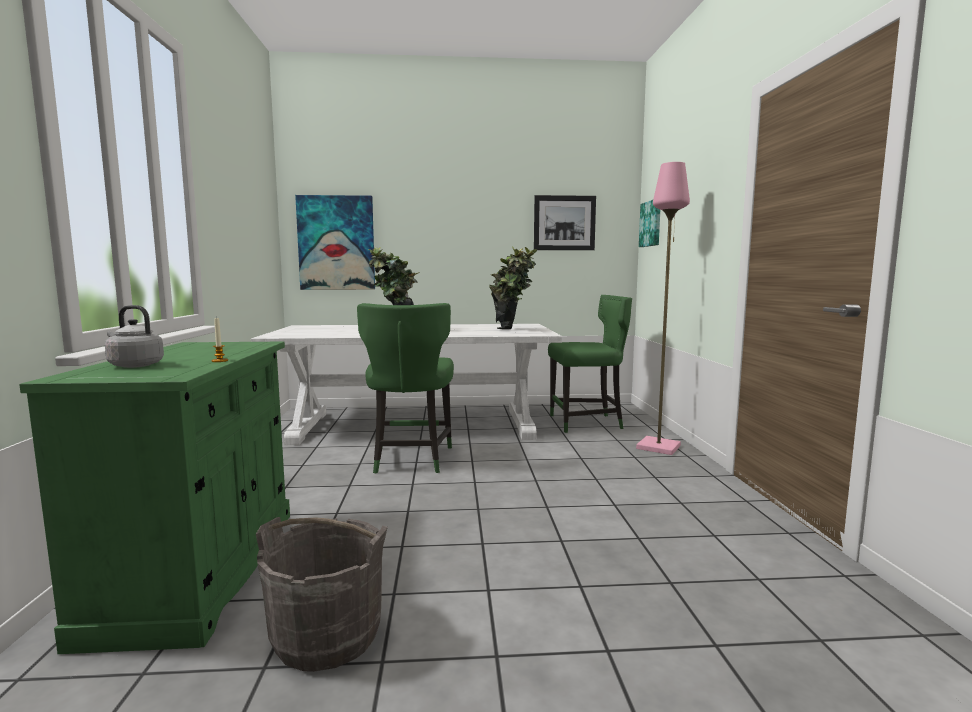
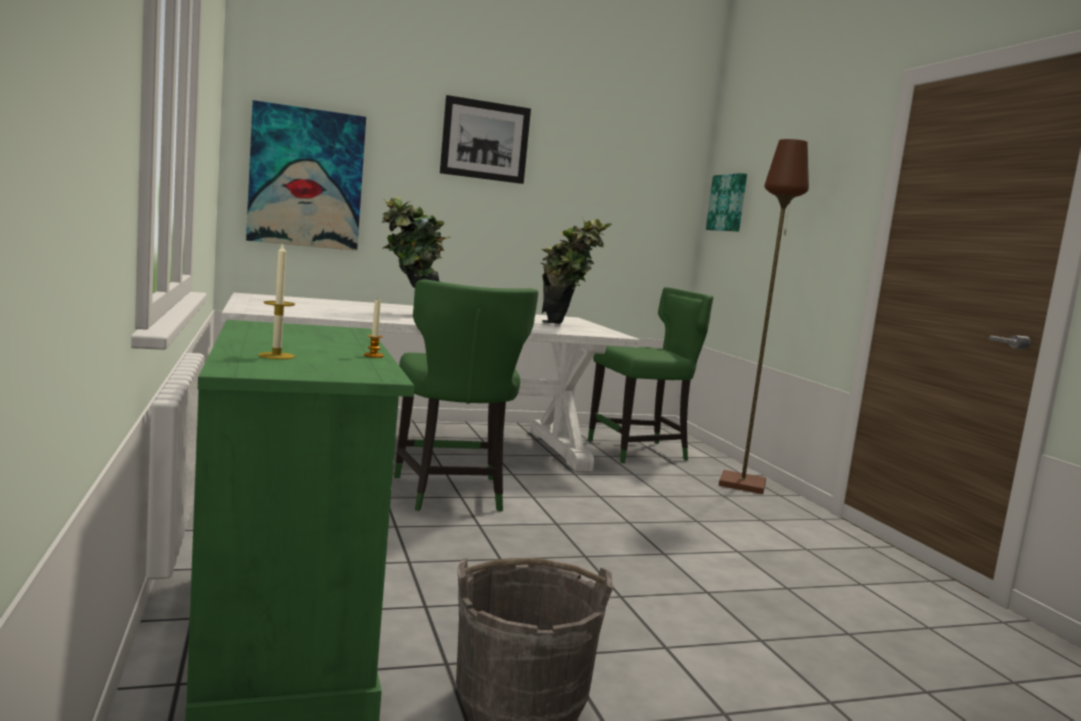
camera: 15 degrees left, 0 degrees up
(134, 365) = (276, 356): grey kettle -> candle
(564, 223) = (617, 187): picture -> picture (485, 140)
(659, 447) = (743, 484): pink floor lamp -> brown floor lamp

